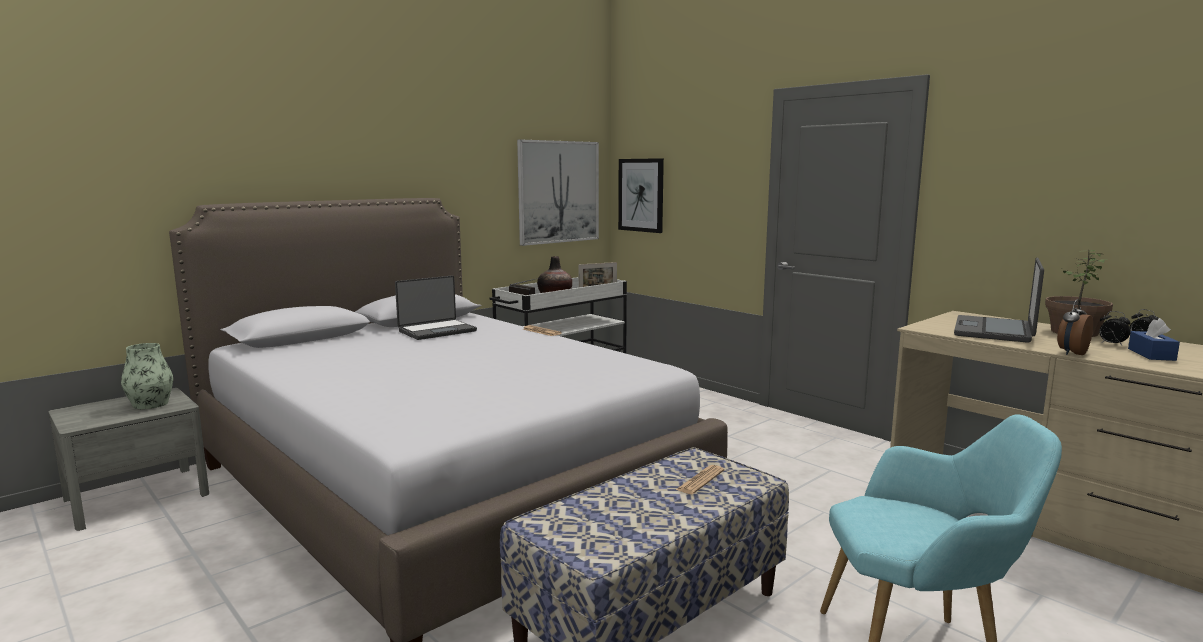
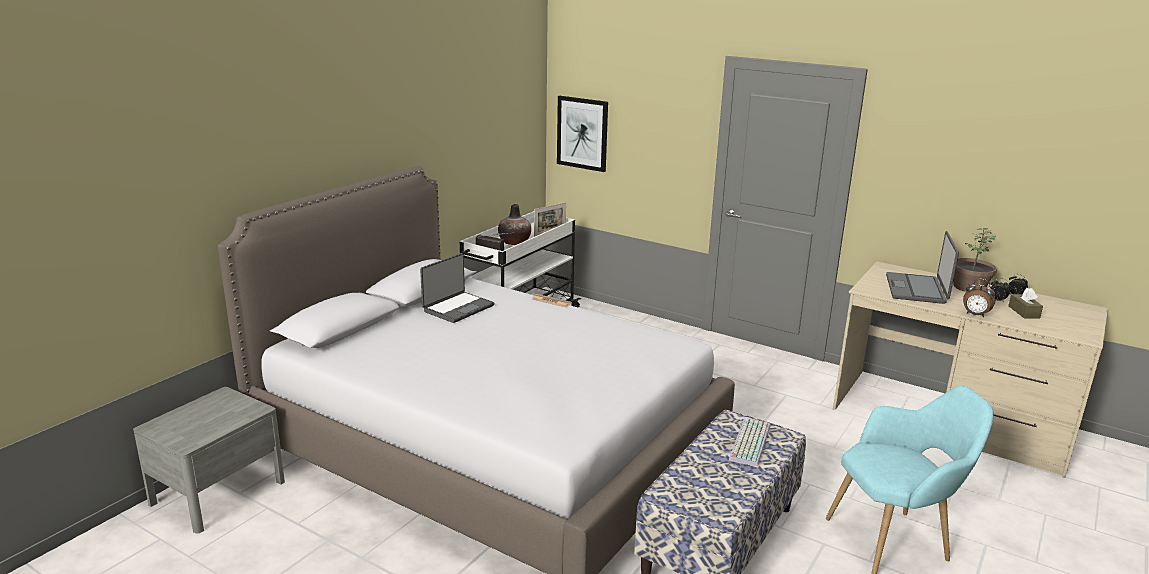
camera: 15 degrees left, 10 degrees up
(151, 404) = (226, 410): vase -> none
(558, 192) = (507, 135): picture -> none
(700, 480) = (748, 441): newspaper -> keyboard
(1071, 353) = (975, 315): alarm clock -> alarm clock turned 90 degrees counterclockwise
(1151, 354) = (1023, 312): blue tissue box -> brown tissue box

